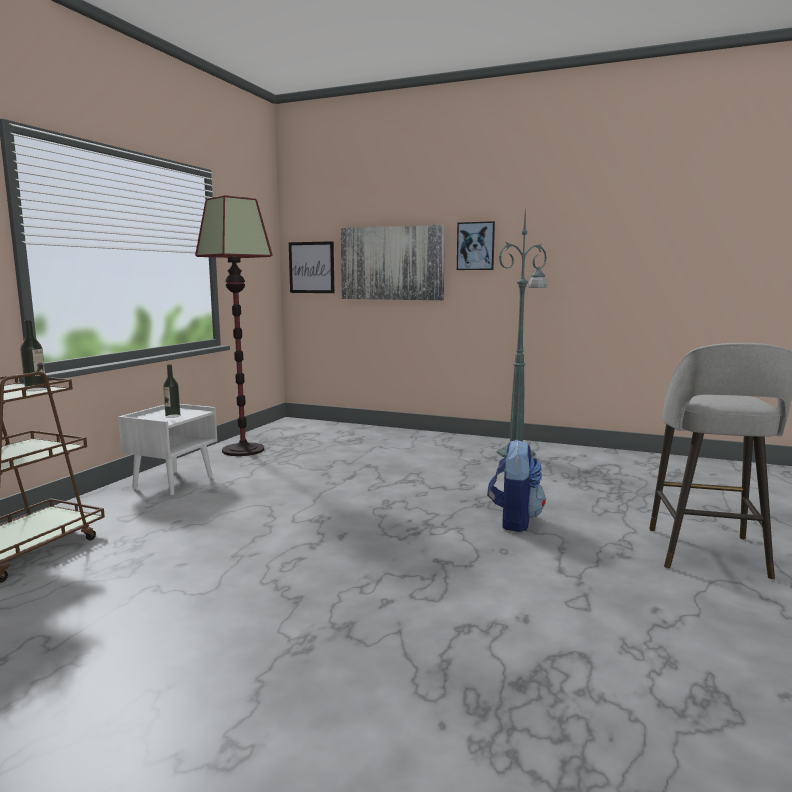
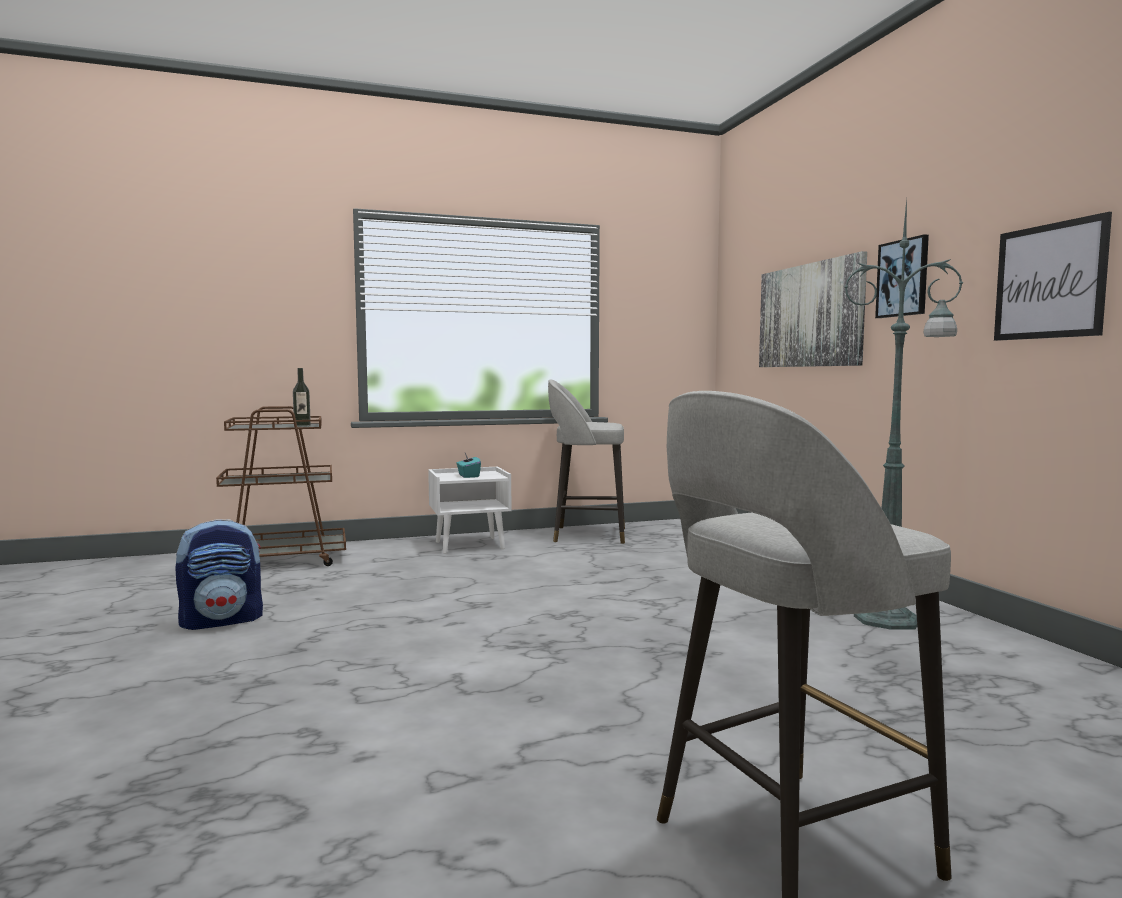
camera: 50 degrees right, 5 degrees down
(173, 416) = (468, 476): bottle -> turquoise tissue box
(242, 450) = (587, 535): floor lamp -> grey stool
(311, 267) = (739, 328): picture -> picture (1049, 281)
(514, 520) = (641, 679): backpack -> backpack (222, 621)

